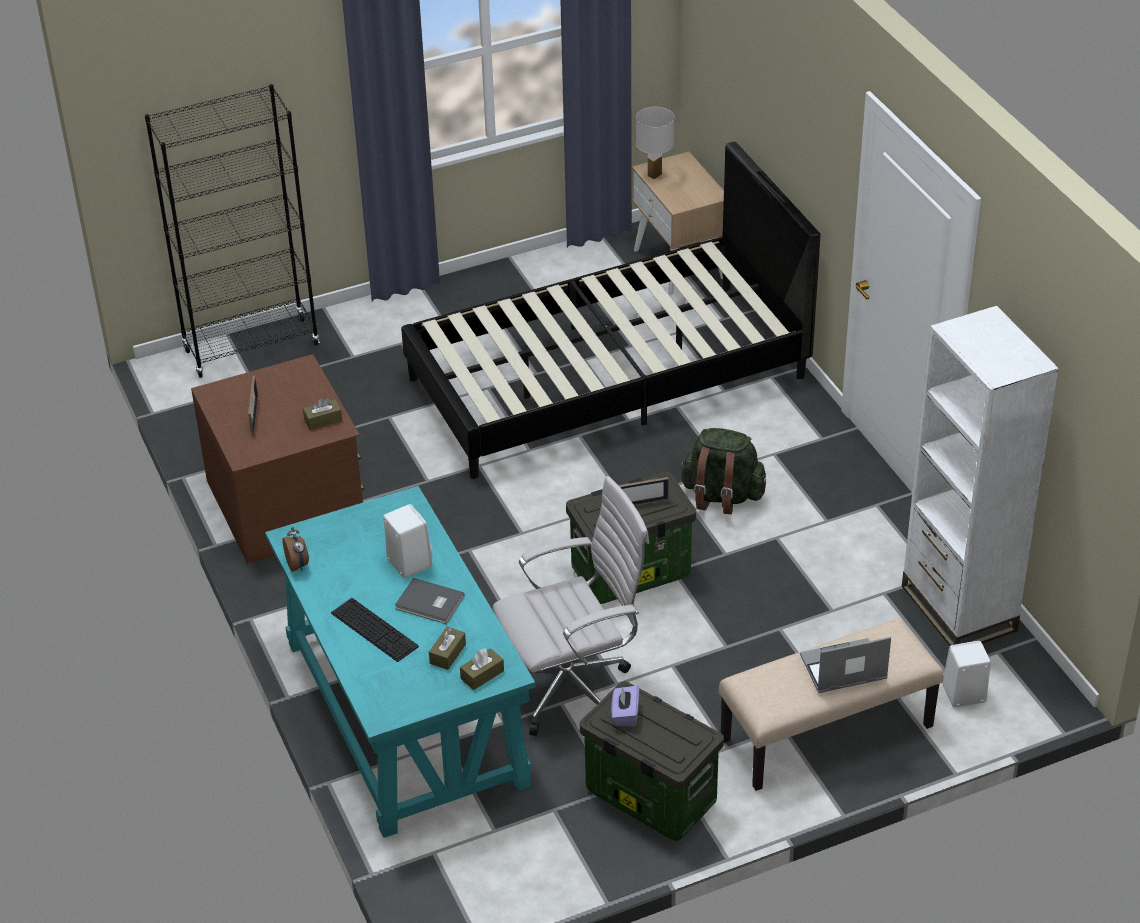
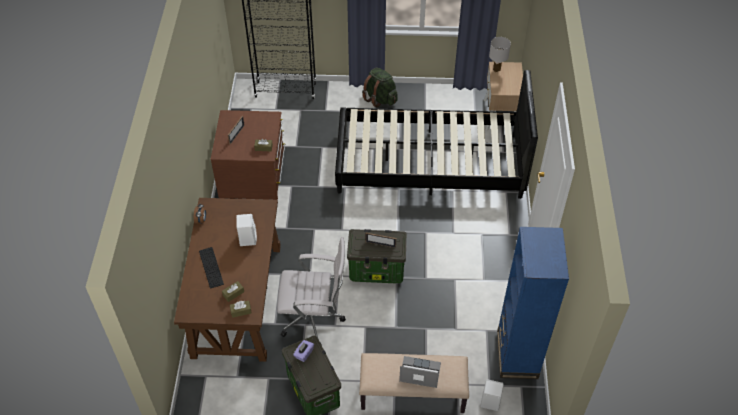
camera: 25 degrees right, 10 degrees up
(405, 712) = (237, 300): turquoise desk -> brown desk
(430, 604) = (242, 264): grey book -> none
(721, 496) = (443, 247): green backpack -> green backpack (380, 99)
(958, 608) = (517, 354): white bookcase -> blue bookcase

